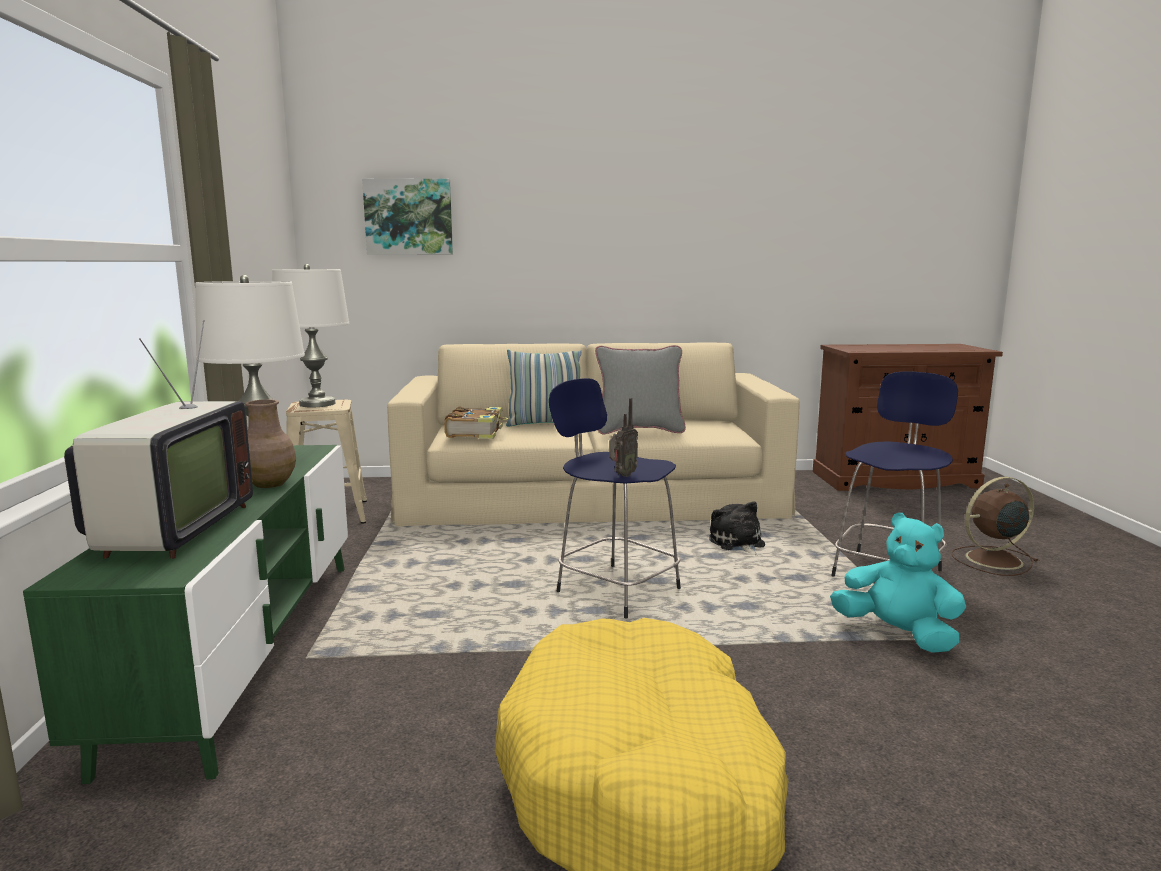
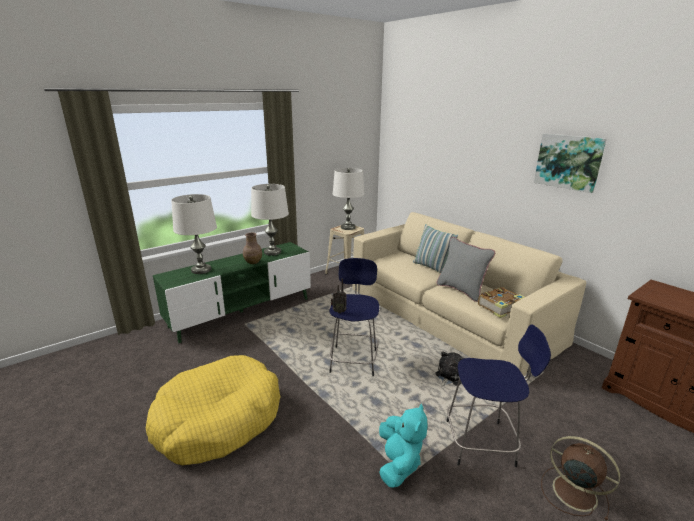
camera: 55 degrees right, 10 degrees up
(170, 531) = (201, 270): television -> white table lamp
(408, 217) = (418, 143): picture -> picture (568, 162)
(476, 433) = (391, 261): book -> book (501, 307)

